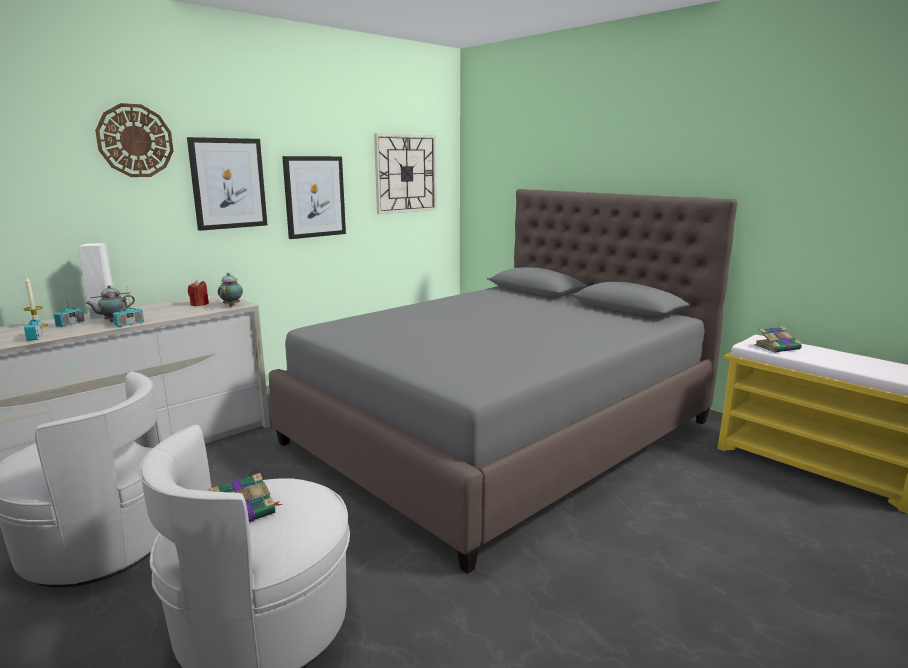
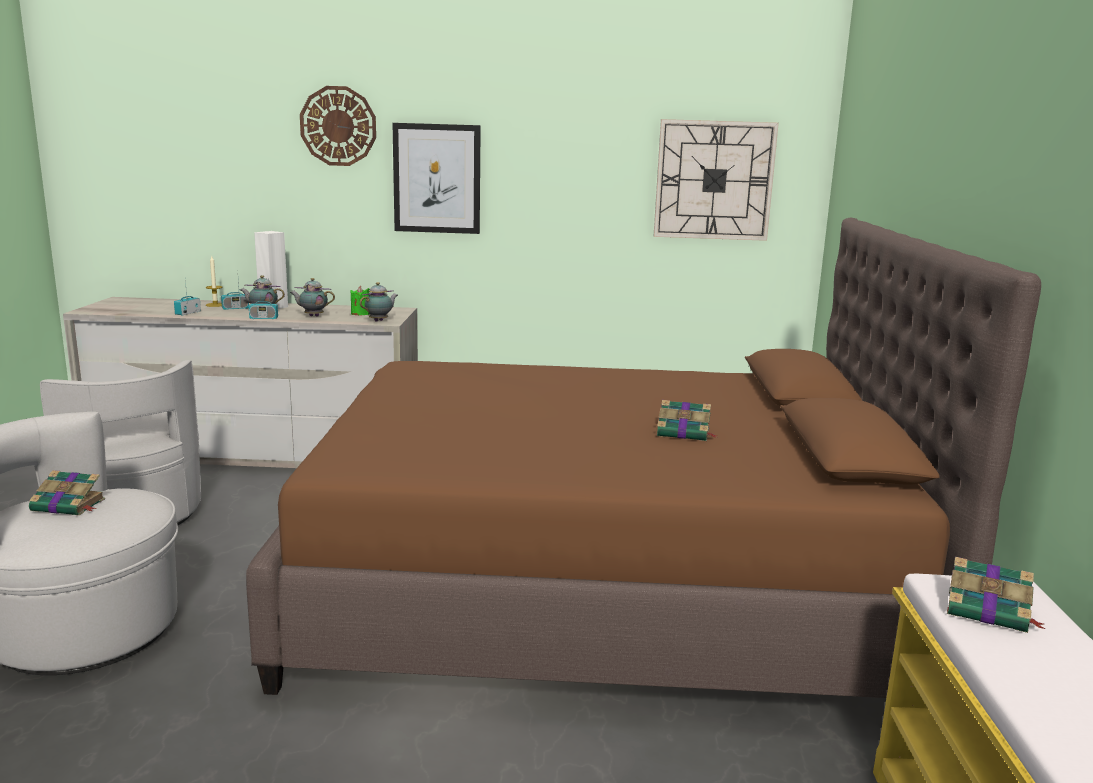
camera: 45 degrees right, 0 degrees up
(166, 313) = (312, 316): none -> teapot
(199, 304) = (360, 314): red candle -> green candle
(314, 196) = (553, 203): picture -> none
(501, 432) = (600, 585): grey bed -> brown bed
(555, 319) = (684, 433): none -> book

